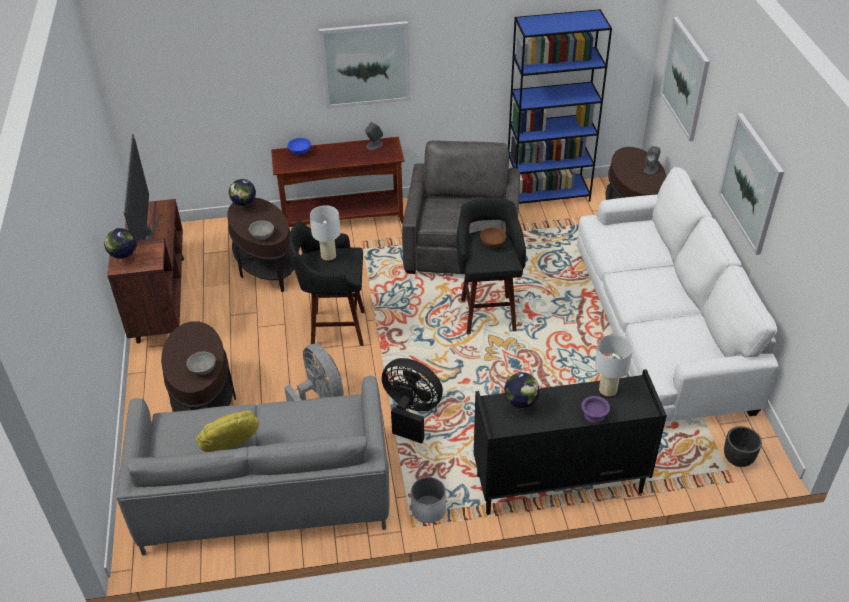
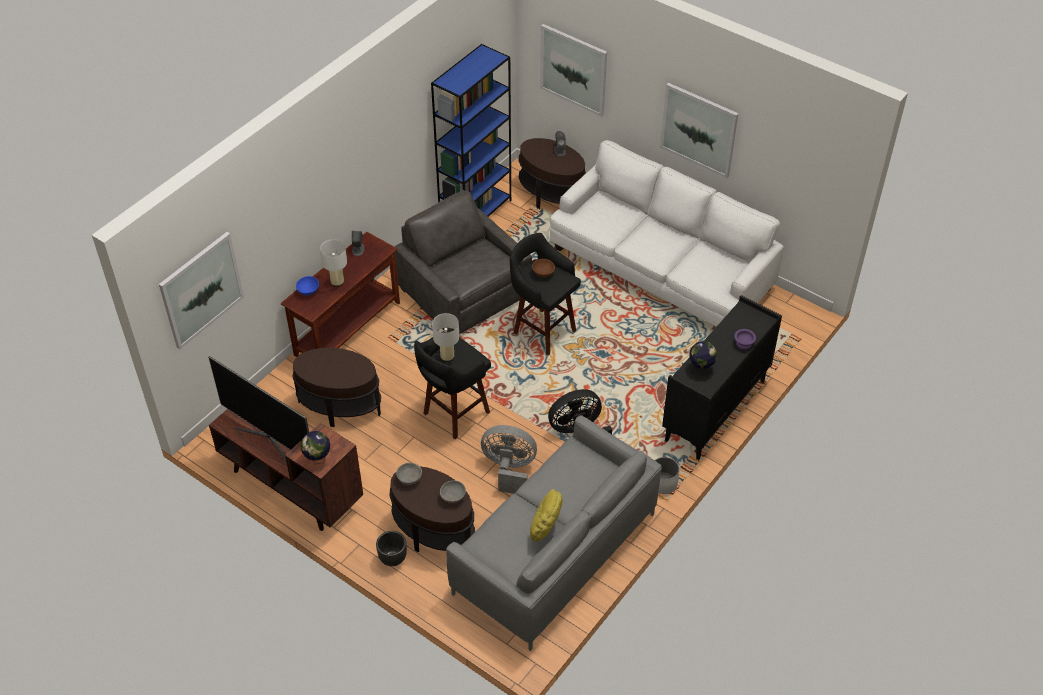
camera: 45 degrees left, 5 degrees up
(245, 209) = (311, 365): globe -> none
(262, 236) = (356, 377): grey bowl -> grey bowl (409, 479)
(365, 64) = (338, 184): picture -> picture (201, 290)
(608, 392) = (734, 324): white table lamp -> white table lamp (337, 282)
(737, 460) = (789, 323): black planter -> black planter (393, 559)

